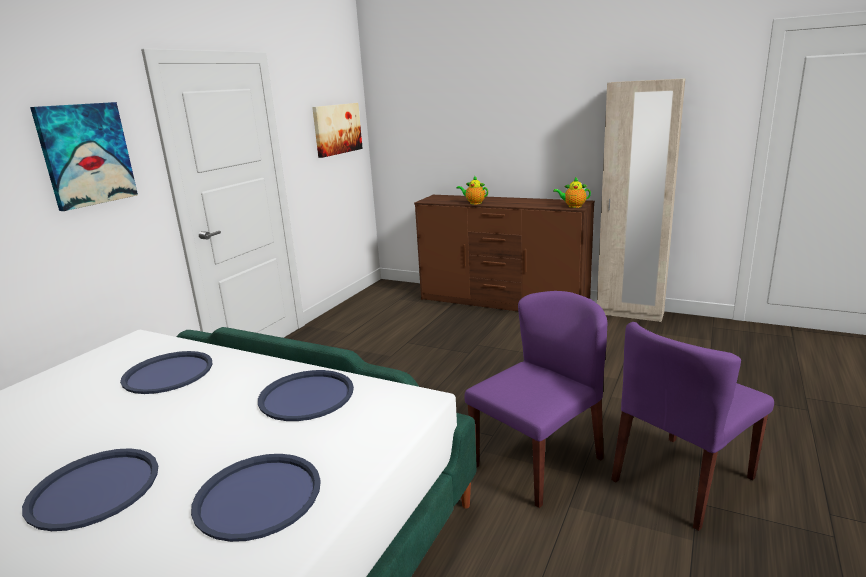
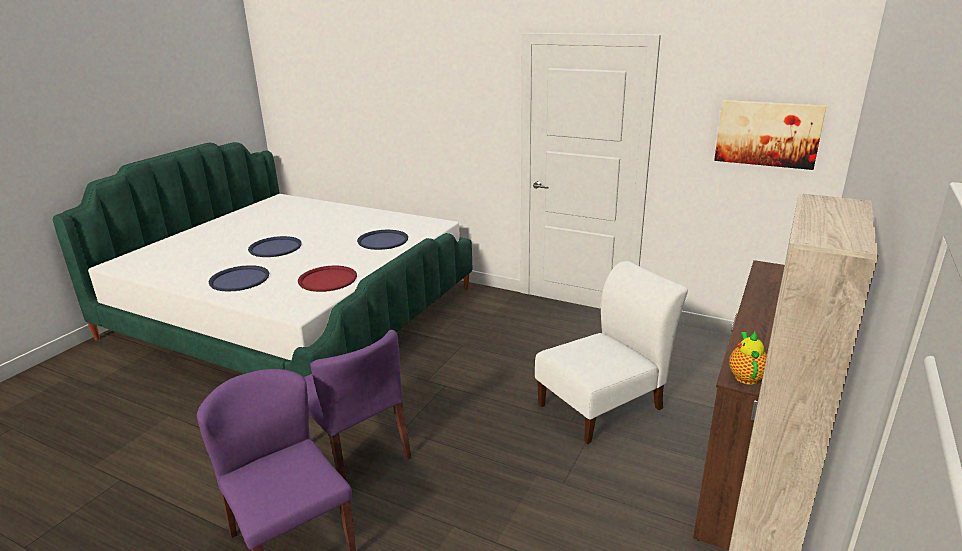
camera: 90 degrees right, 5 degrees up
(86, 154) = (466, 102): picture -> none
(306, 396) = (328, 279): blue tray -> red tray
(446, 340) = (604, 405): none -> white chair
(474, 203) = (756, 297): teapot -> none

